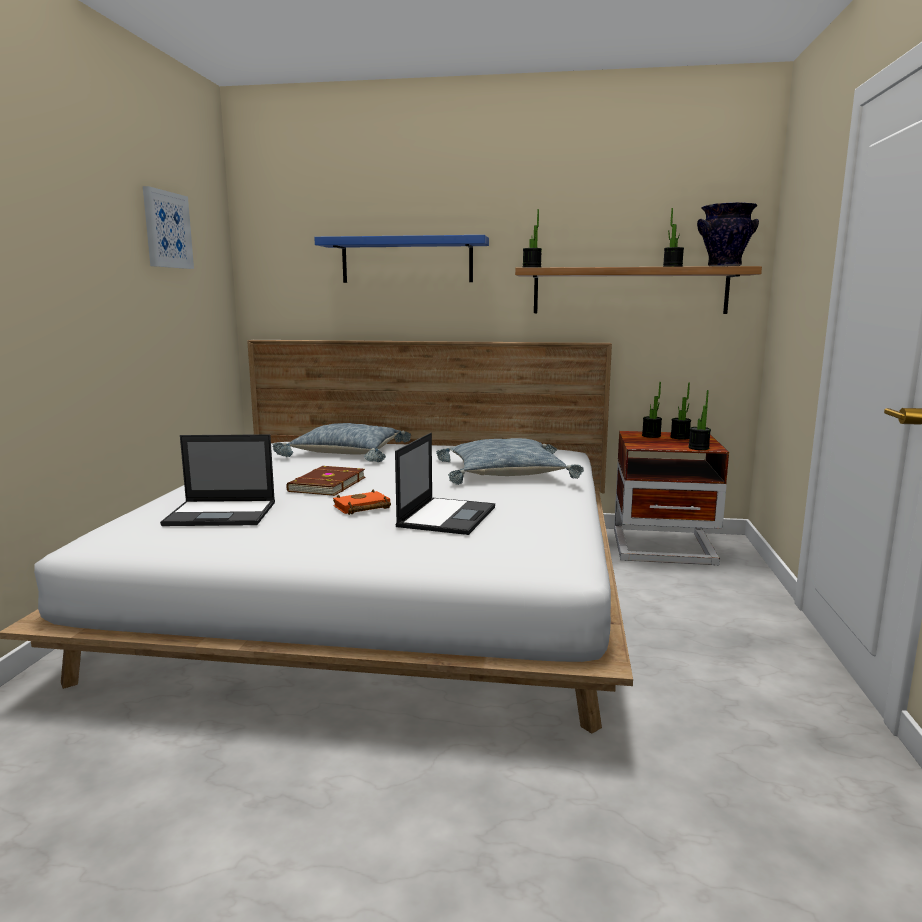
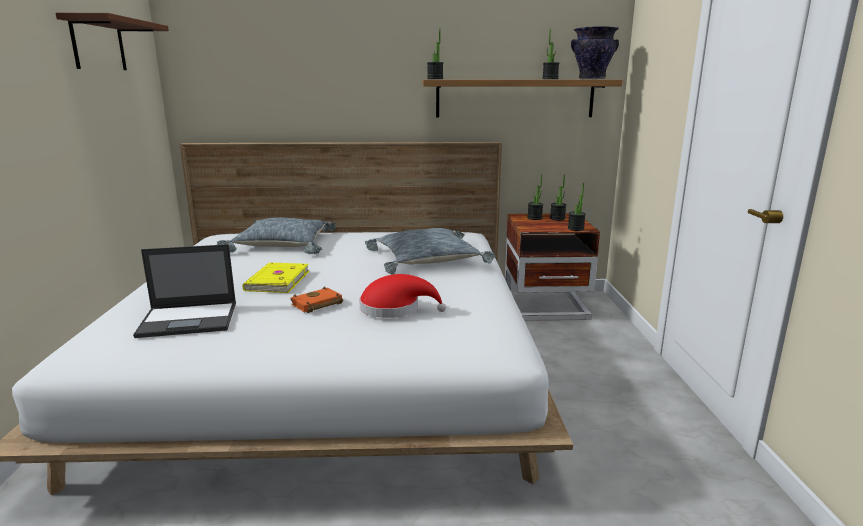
camera: 10 degrees left, 5 degrees up
(167, 230) = (98, 45): picture -> brown shelf
(326, 484) = (276, 281): brown book -> yellow book
(407, 260) = (324, 71): blue shelf -> none
(447, 516) = (395, 308): laptop -> red hat

